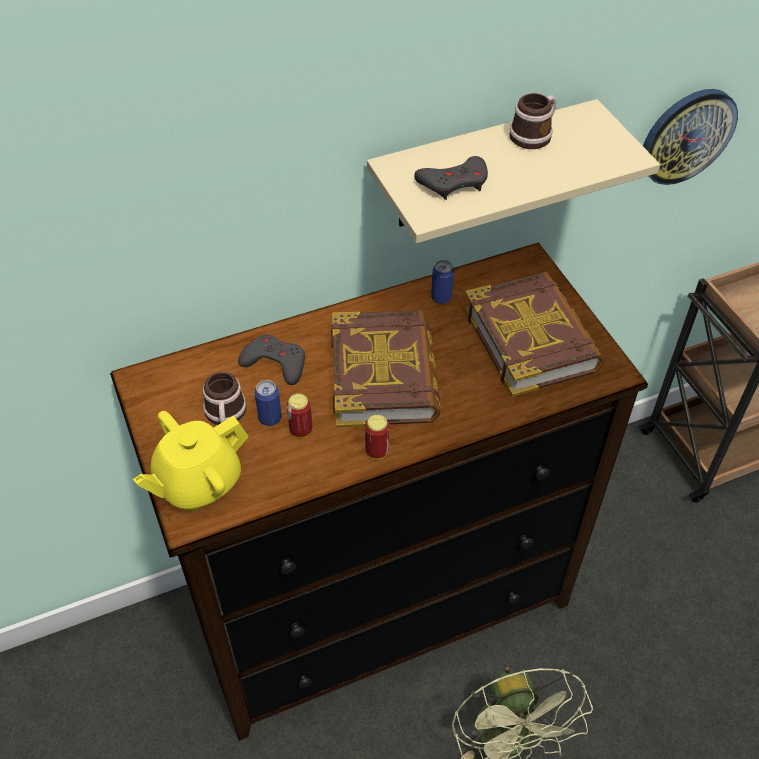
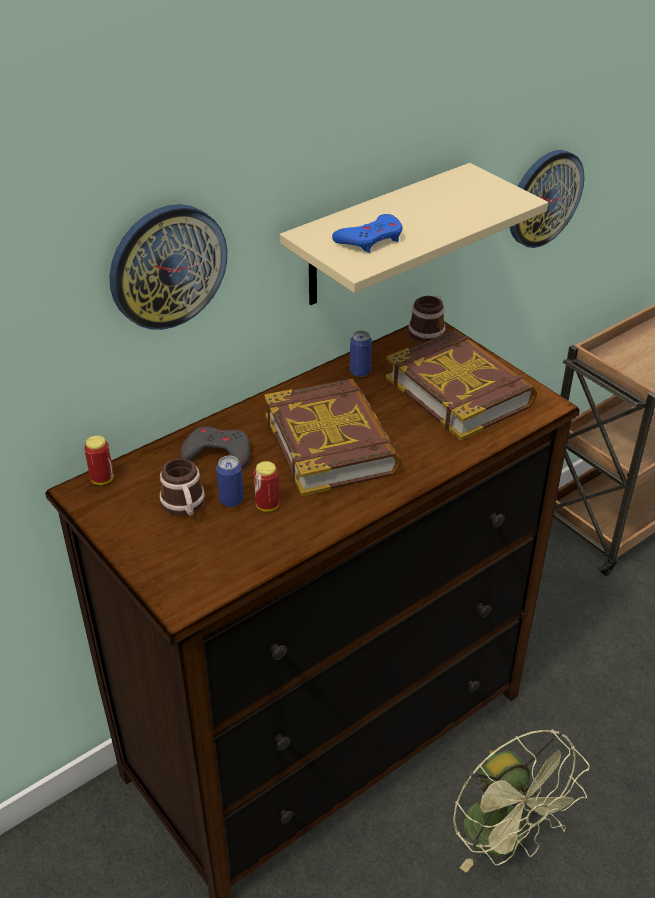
camera: 15 degrees left, 10 degrees down
(198, 483) = (179, 569): yellow teapot -> none
(240, 185) = (167, 266): none -> wall clock
(377, 452) = (350, 509): can -> can (102, 479)
(454, 183) = (370, 239): grey game controller -> blue game controller
(534, 135) = (426, 195): mug -> mug (429, 330)

